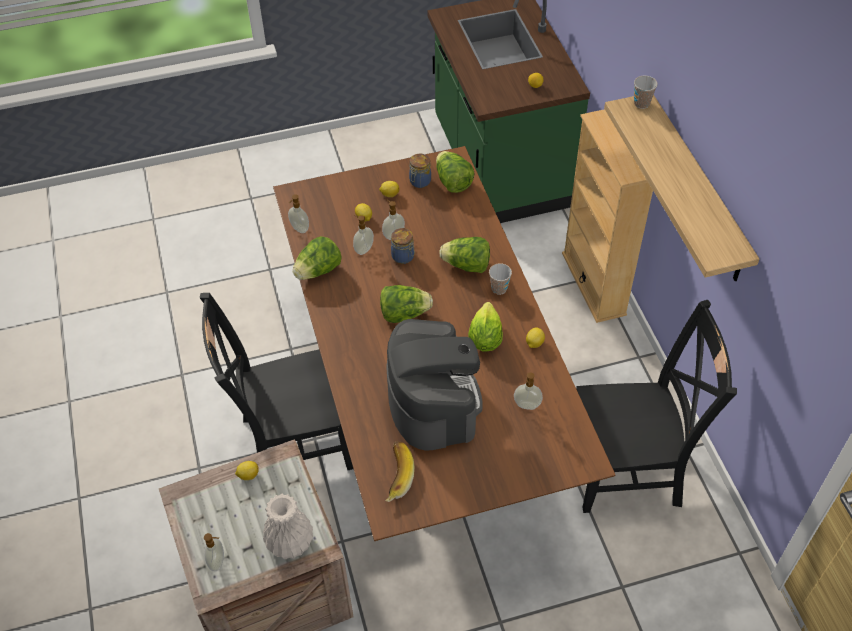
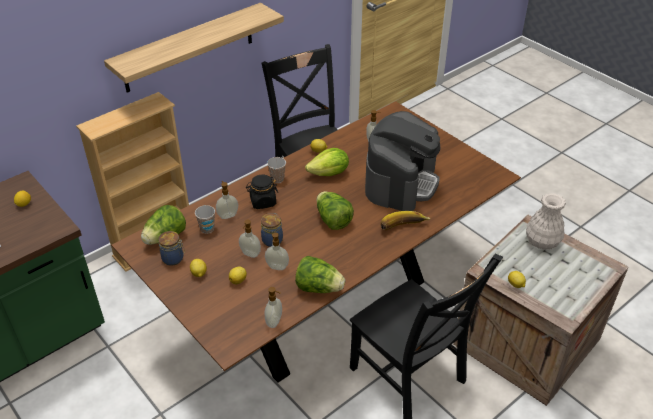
camera: 115 degrees left, 10 degrees down
(218, 561) = (588, 272): soap dispenser -> soap dispenser (228, 215)
(394, 476) = (471, 182): banana -> banana (403, 228)
(433, 402) = (401, 182): coffee machine -> coffee machine turned 150 degrees clockwise
(466, 265) = (263, 202): lettuce -> black jar
(641, 103) = (121, 61): cup -> cup (207, 229)

